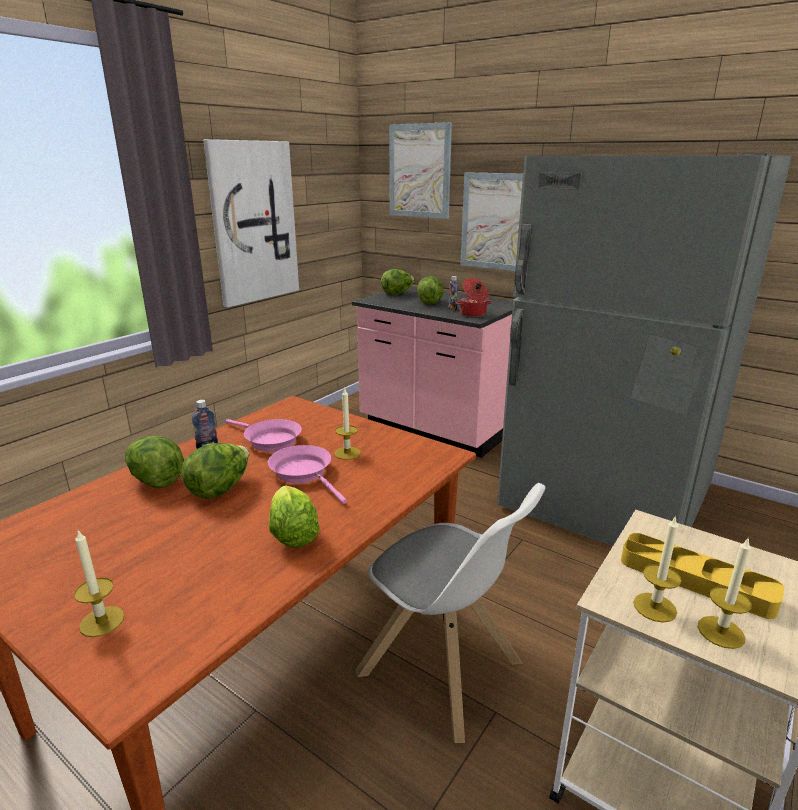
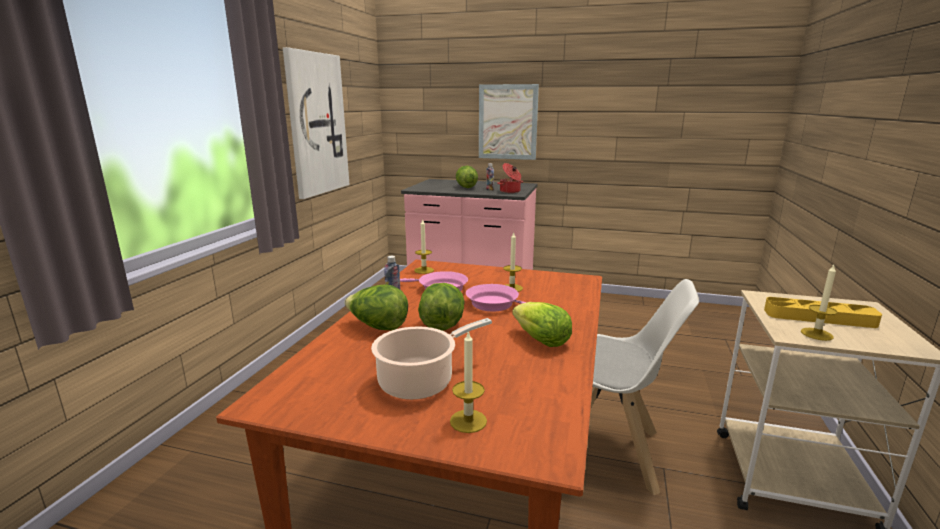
camera: 20 degrees left, 5 degrees down
(116, 559) = (420, 381): none -> cooking pot
(397, 294) = (431, 184): lettuce -> none
(419, 171) = (438, 84): picture -> none
(607, 497) = (628, 319): grey fridge -> none
(721, 632) = (863, 338): candle -> candle (424, 270)

